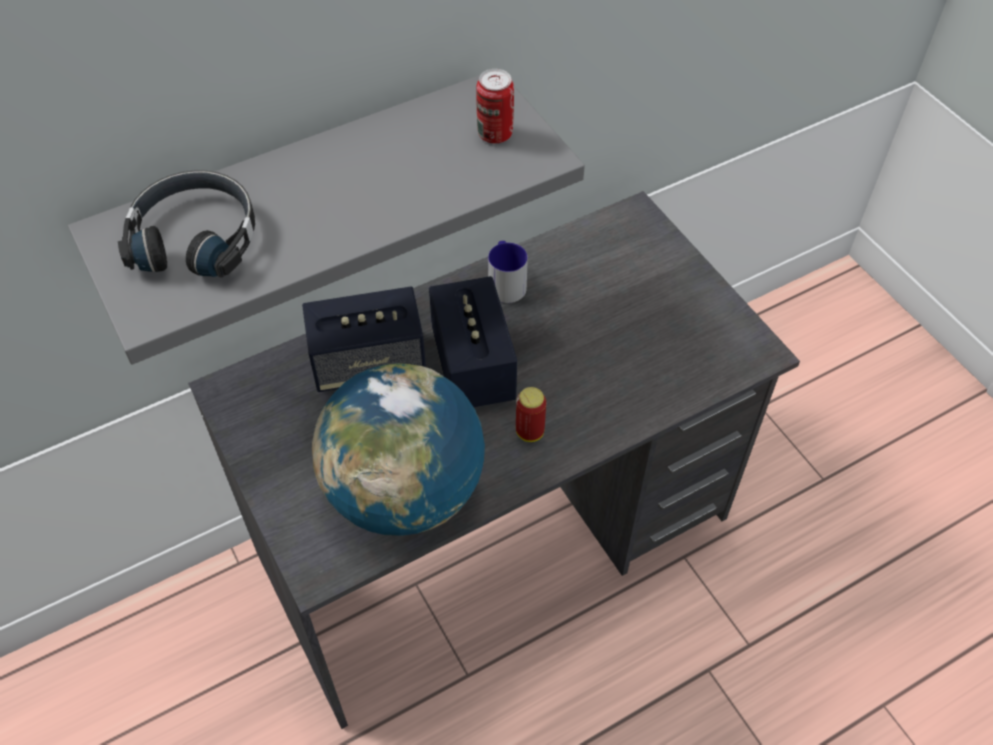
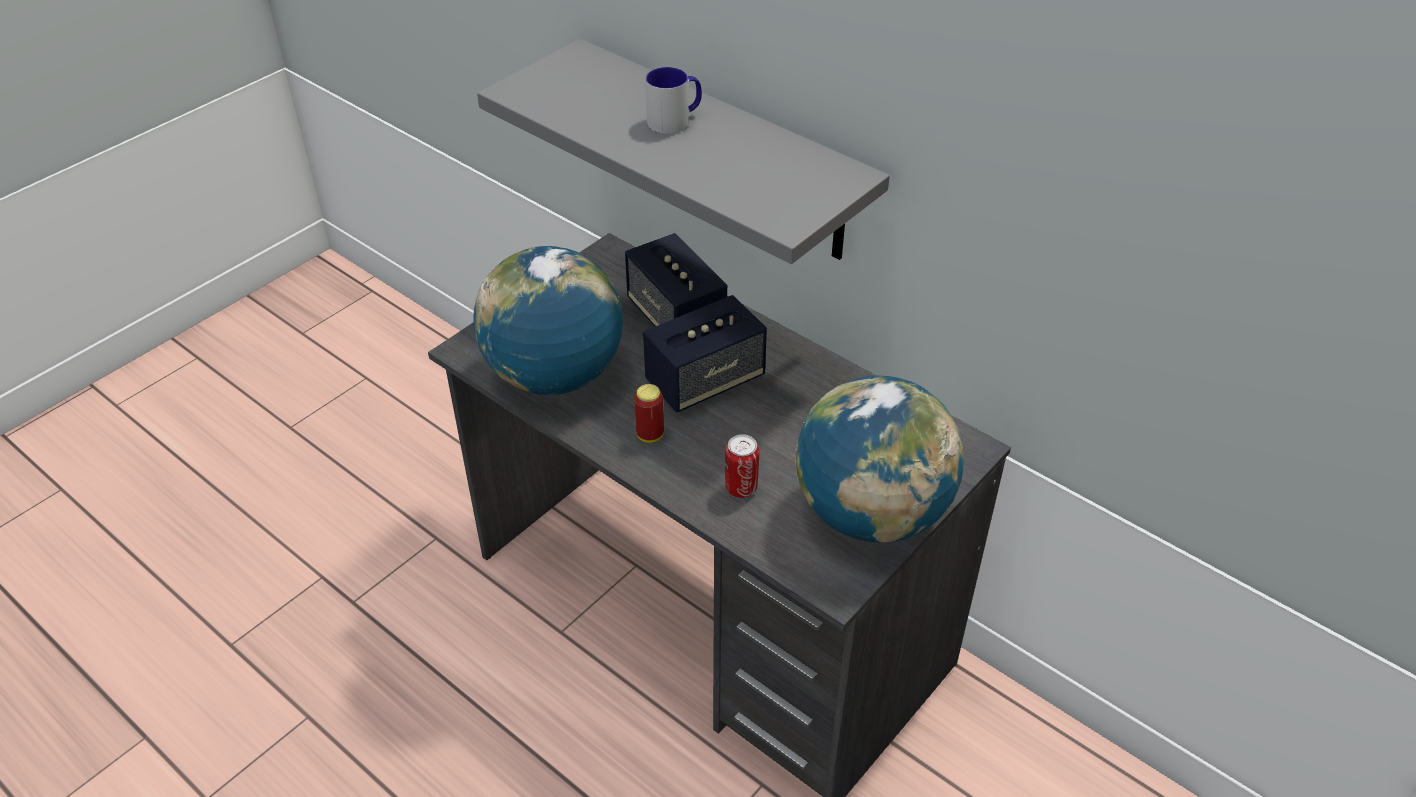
camera: 70 degrees right, 10 degrees down
(196, 237) = (594, 87): black headphones -> none
(495, 134) = (797, 191): can -> can (741, 488)
(505, 282) = (816, 376): mug -> mug (675, 120)
(688, 302) = (871, 514): none -> globe

